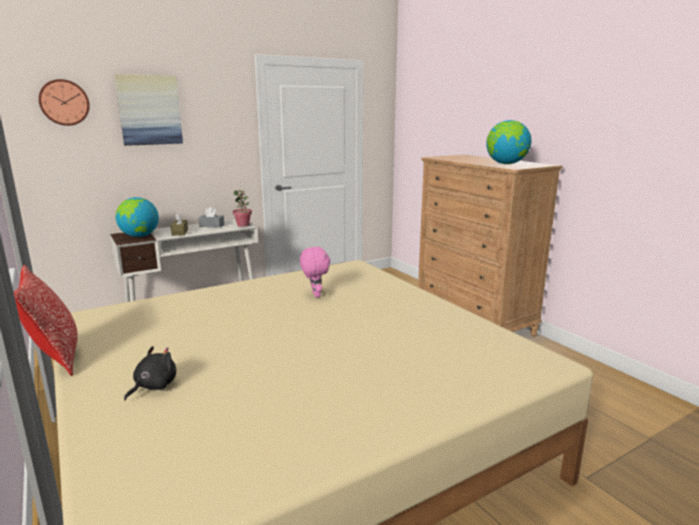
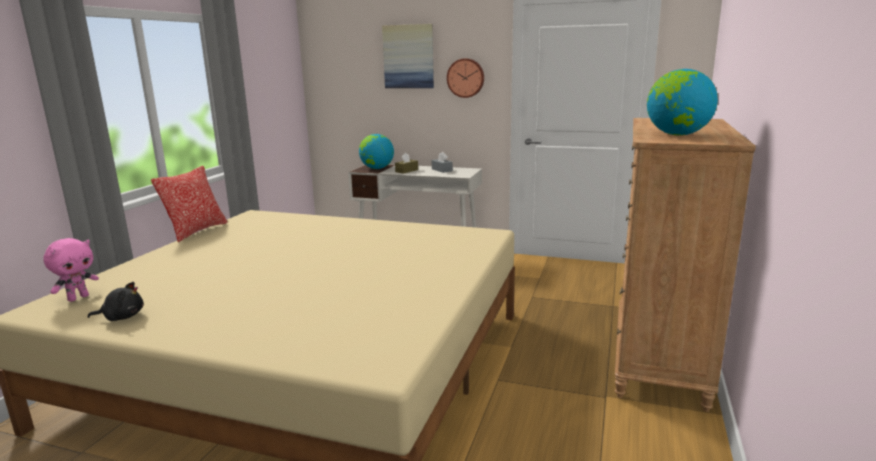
camera: 50 degrees right, 0 degrees up
(64, 102) = (347, 51): wall clock -> wall clock (466, 78)
(153, 386) = (183, 261): black plush toy -> black plush toy (122, 317)
(243, 225) = (464, 174): potted plant -> none
(315, 295) = (392, 245): pink plush toy -> pink plush toy (78, 298)

